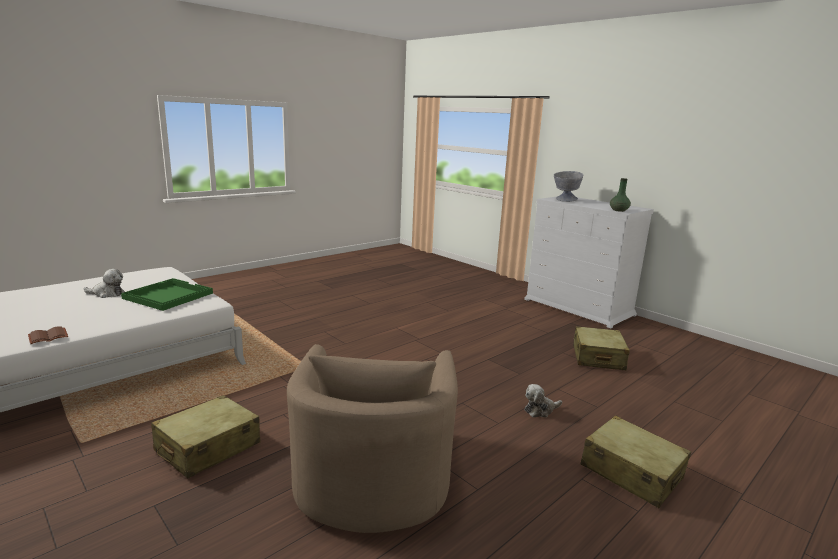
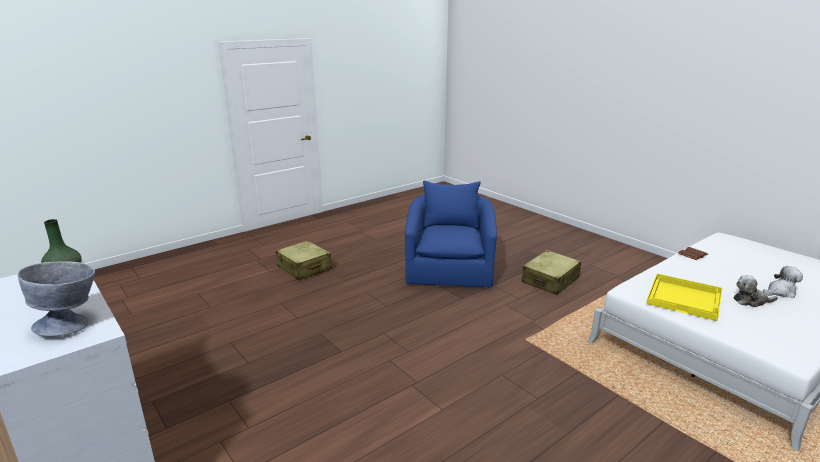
camera: 175 degrees left, 5 degrees up
(167, 296) = (685, 298): green tray -> yellow tray
(373, 473) = (450, 269): beige armchair -> blue armchair
(540, 410) = (328, 300): plush toy -> plush toy (780, 292)
(597, 358) = (215, 354): beige suitcase -> none

